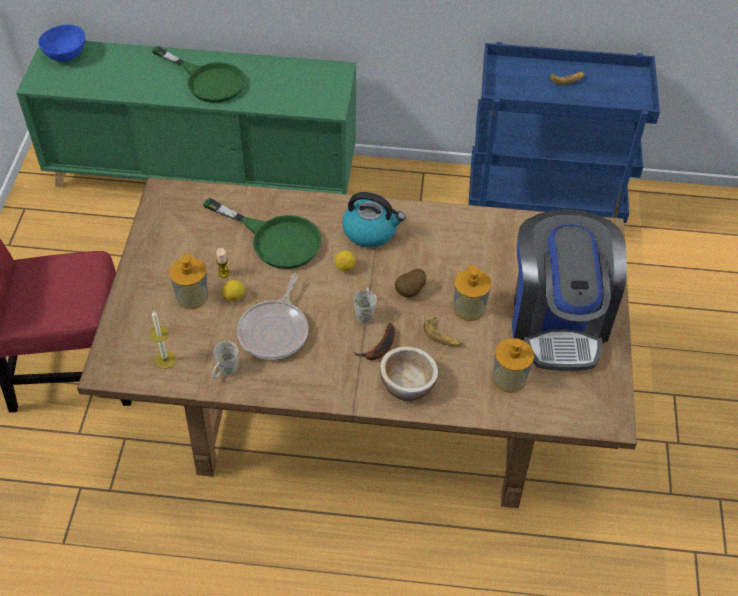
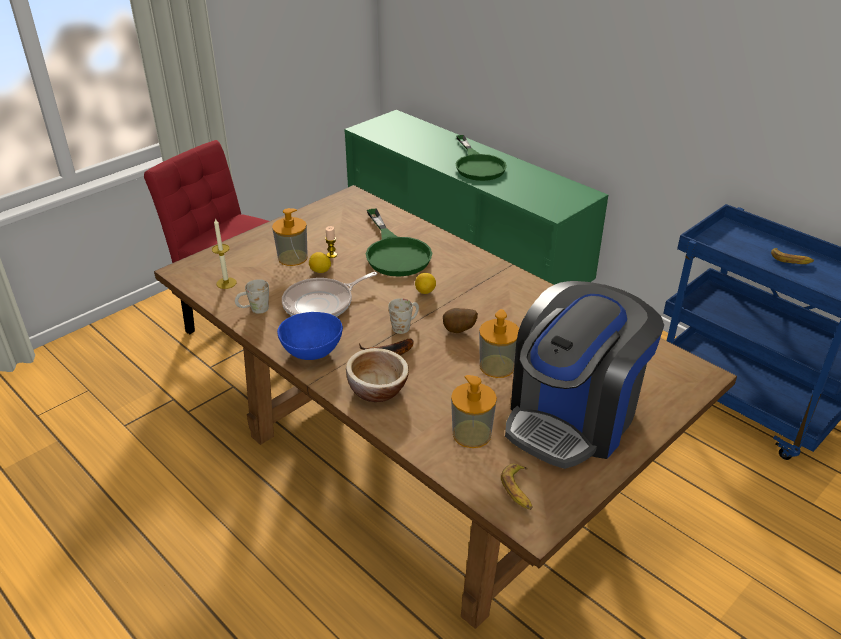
camera: 40 degrees right, 15 degrees down
(67, 55) = (399, 122): blue bowl -> blue bowl (313, 352)
(371, 231) = (475, 280): kettle -> none
(442, 336) = (448, 373): banana -> banana (519, 490)

